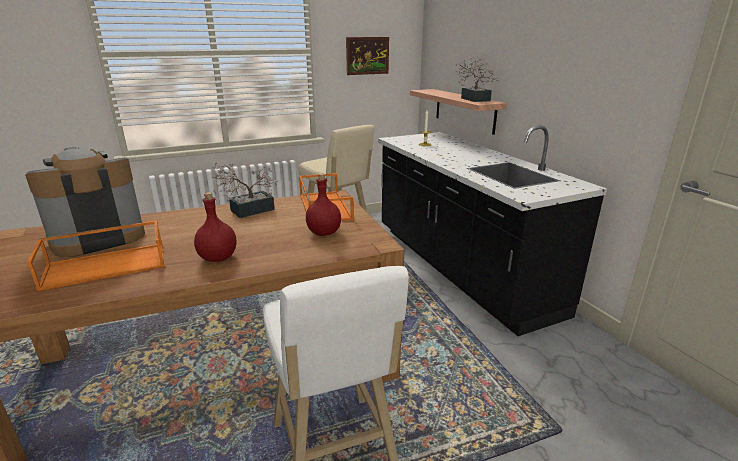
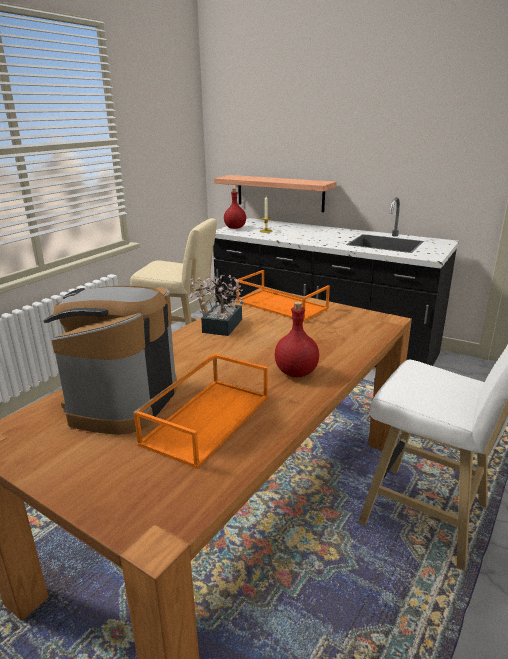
camera: 35 degrees left, 0 degrees up
(324, 233) = (331, 325): red bottle -> red bottle (235, 228)
(367, 55) = (164, 144): picture -> none
(473, 99) = (301, 180): potted plant -> none

